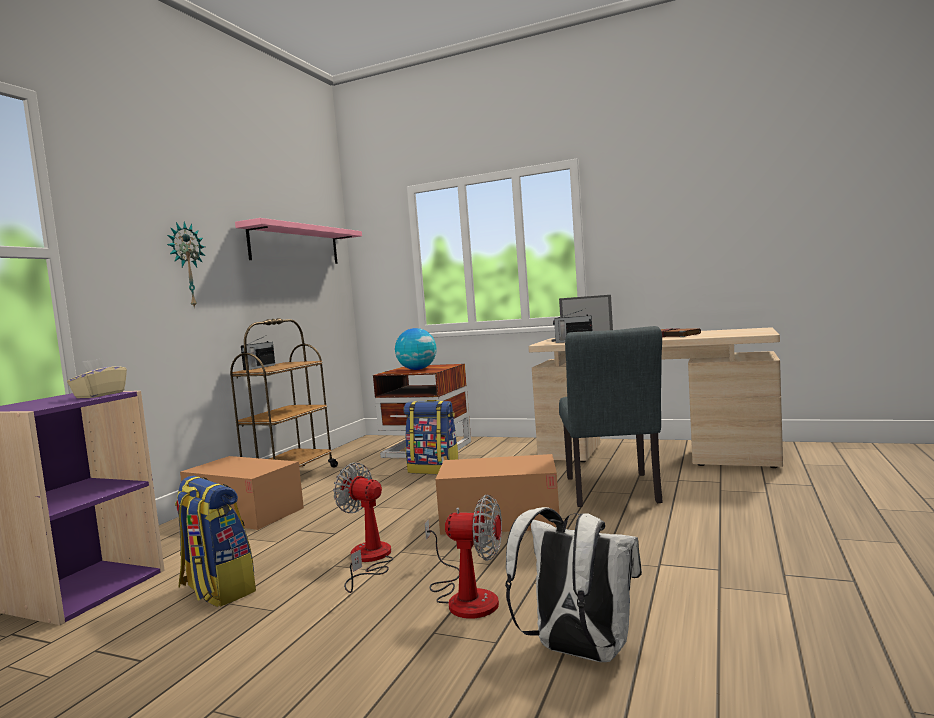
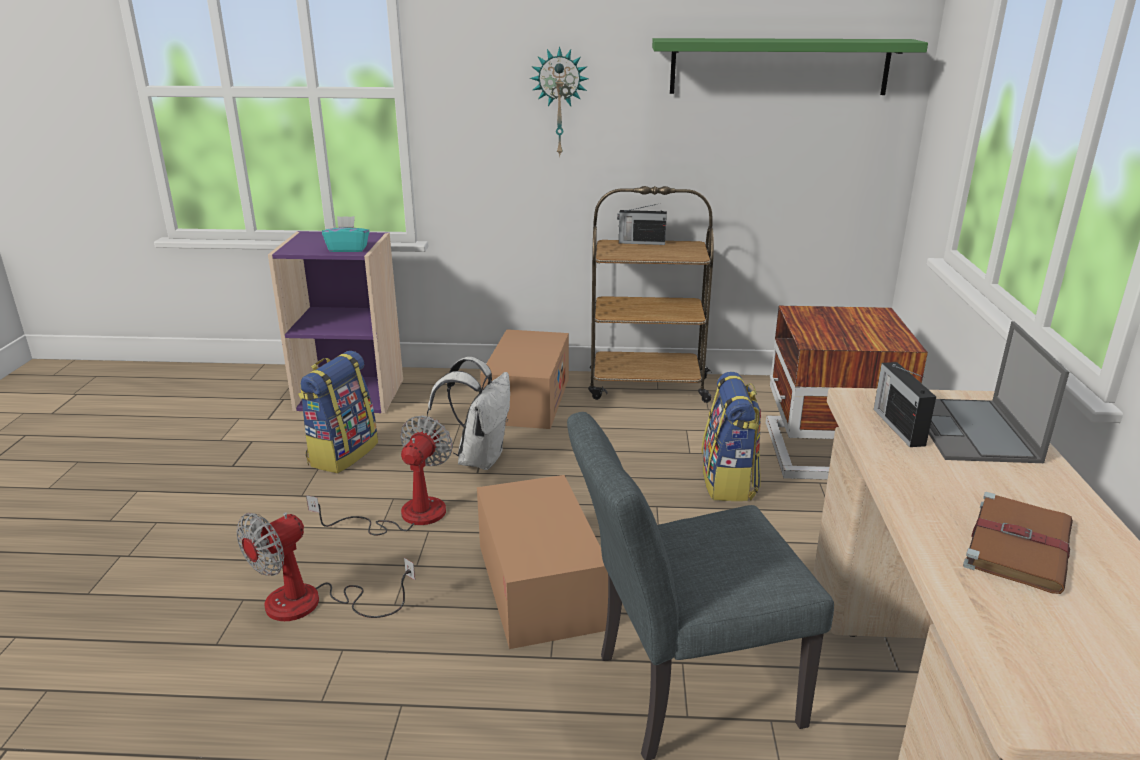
camera: 70 degrees right, 20 degrees up
(99, 395) = (348, 249): beige tissue box -> turquoise tissue box
(295, 245) = (779, 66): pink shelf -> green shelf
(417, 369) = (837, 326): globe -> none
(466, 597) = (312, 604): fan -> fan turned 45 degrees clockwise
(577, 652) = (182, 706): white backpack -> white backpack (479, 458)

